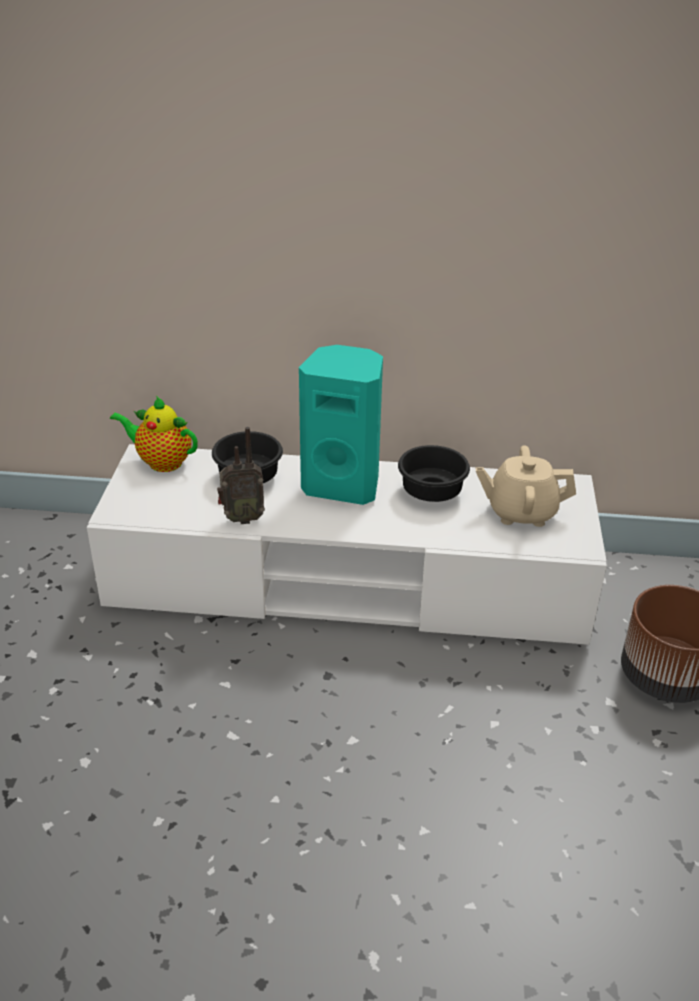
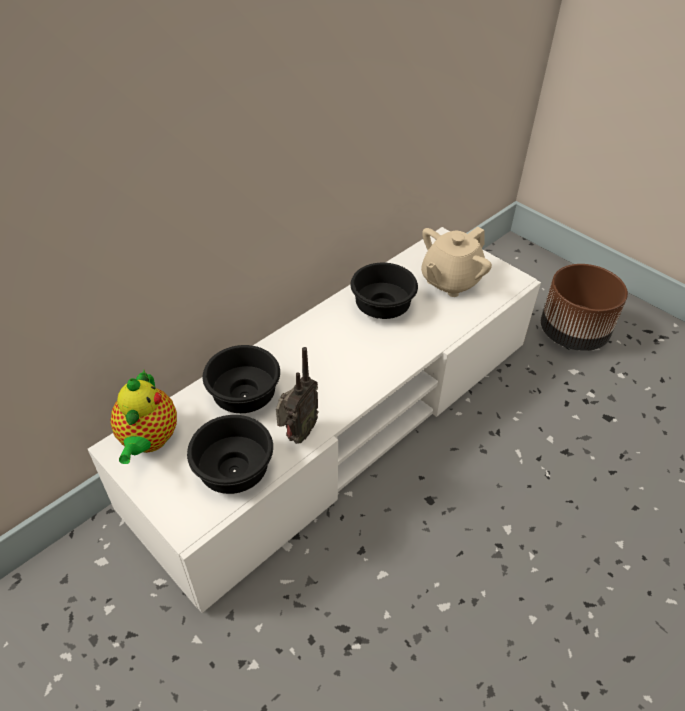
camera: 50 degrees left, 10 degrees up
(161, 462) = (148, 441): teapot -> teapot turned 60 degrees counterclockwise
(177, 510) = (236, 472): none -> black bowl
(343, 485) = (320, 346): turquoise speaker -> none

